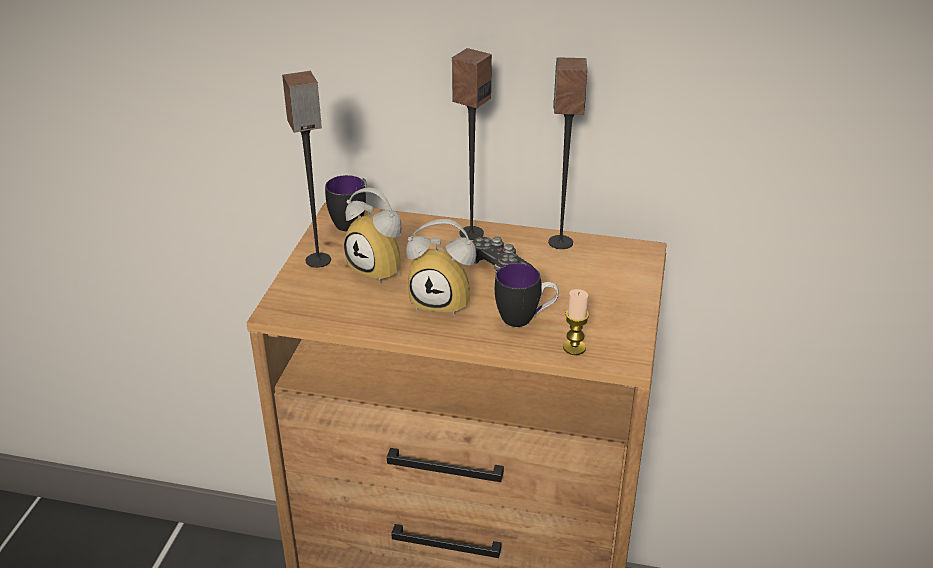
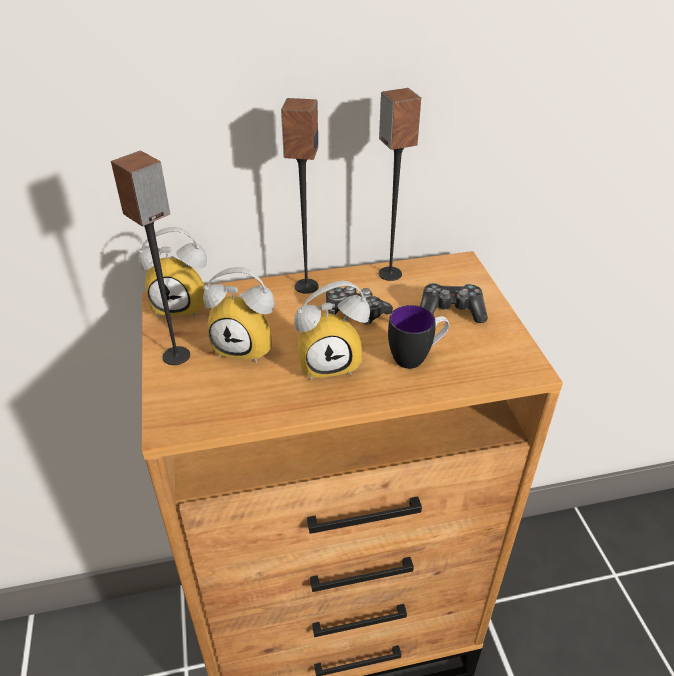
camera: 25 degrees left, 5 degrees up
(352, 221) = (184, 305): mug -> alarm clock
(574, 348) = (479, 372): candle -> none
(592, 290) = (450, 311): none -> game controller

